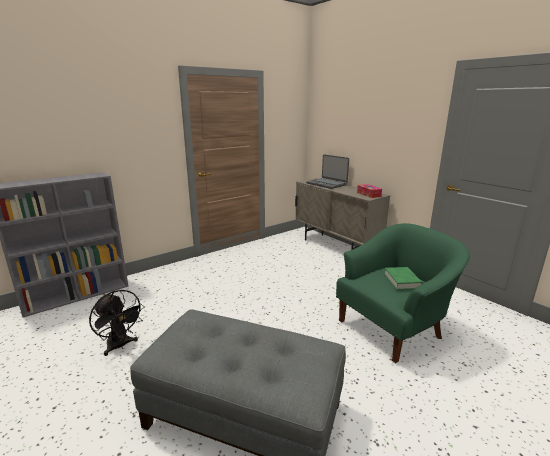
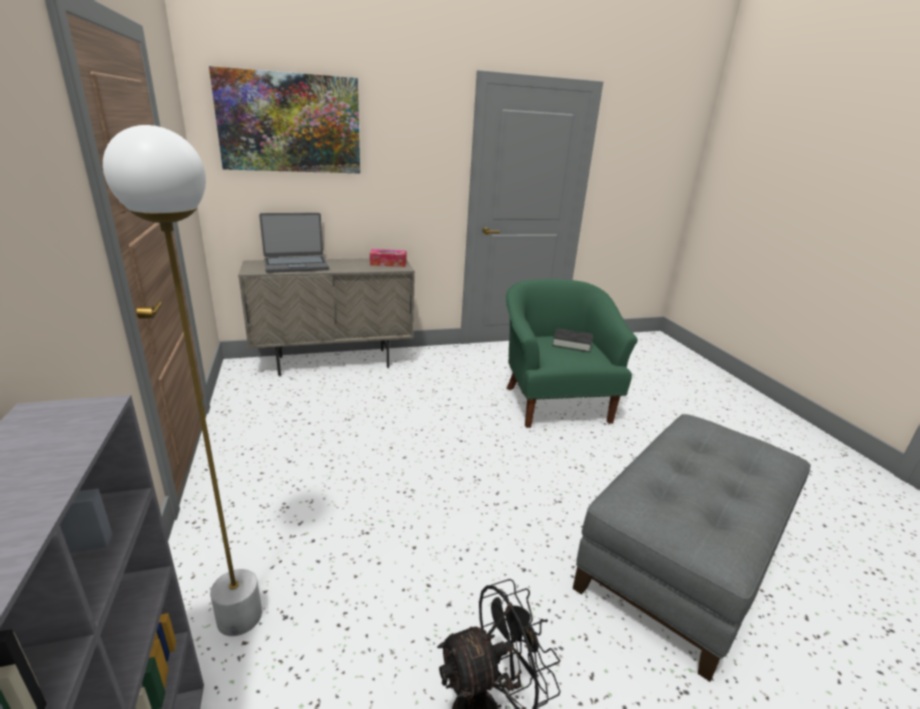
camera: 70 degrees left, 5 degrees up
(155, 282) = (239, 617): none -> white floor lamp
(343, 107) = (290, 123): none -> picture
(402, 281) = (572, 343): green book -> black book

